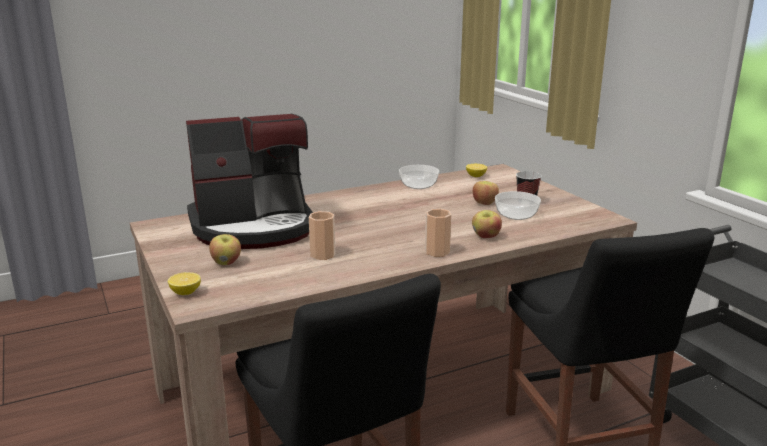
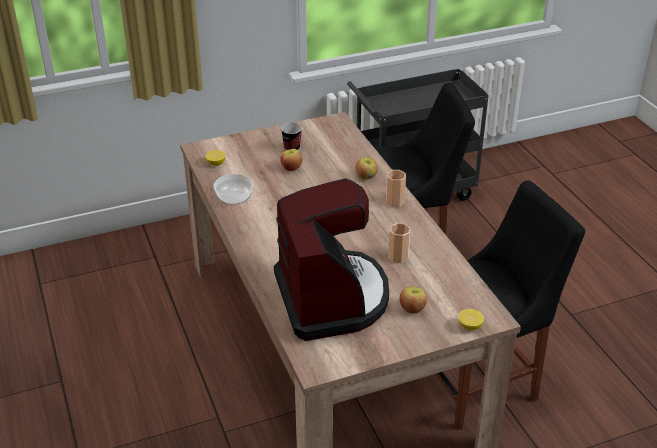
camera: 85 degrees left, 15 degrees up
(517, 215) = (322, 157): bowl -> none

